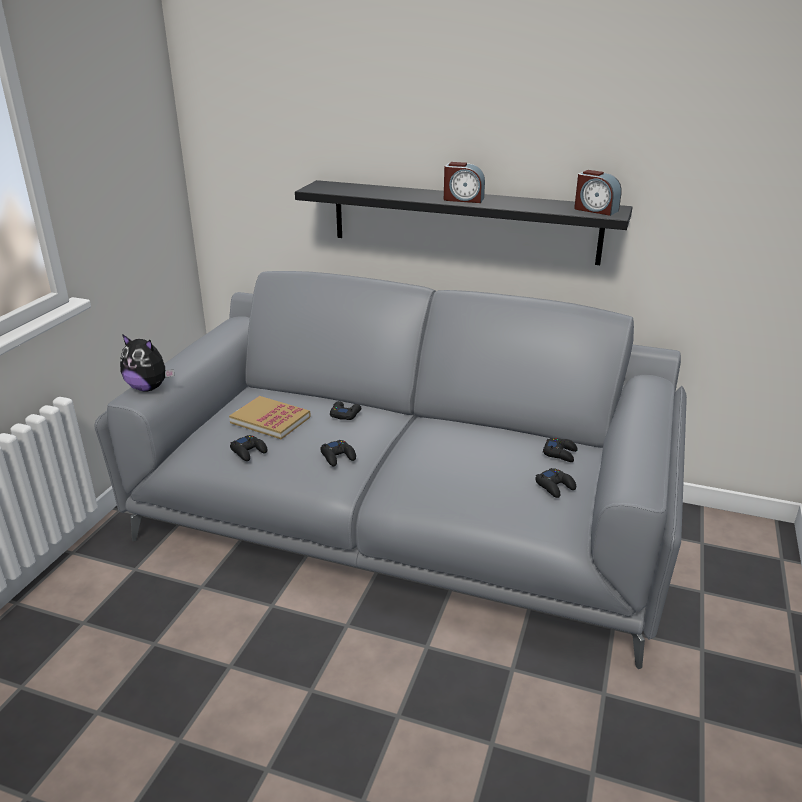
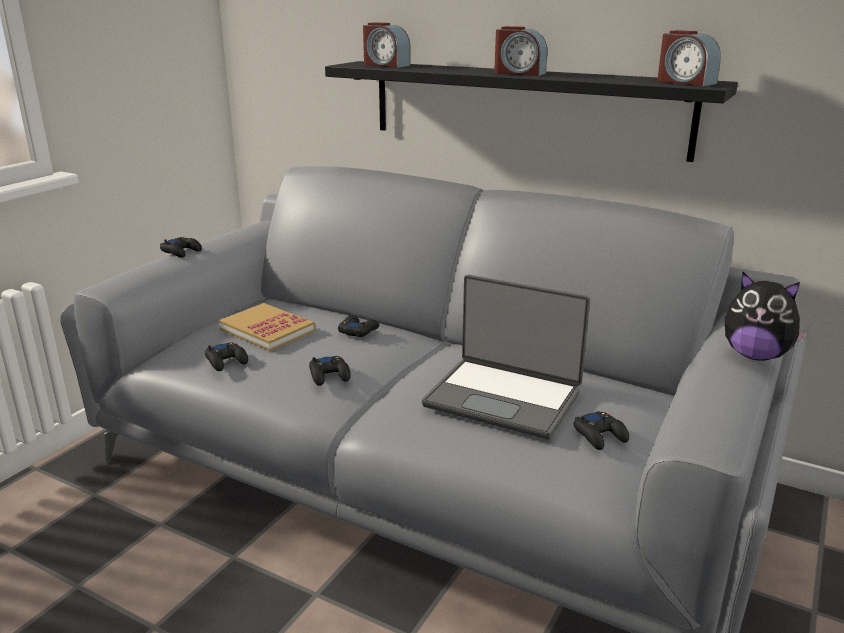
camera: 10 degrees right, 5 degrees down
(149, 388) = (127, 278): plush toy -> plush toy (756, 355)
(346, 188) = (385, 65): none -> alarm clock
(478, 463) = (504, 398): none -> laptop
(560, 453) = (618, 396): black game controller -> black game controller (181, 252)

